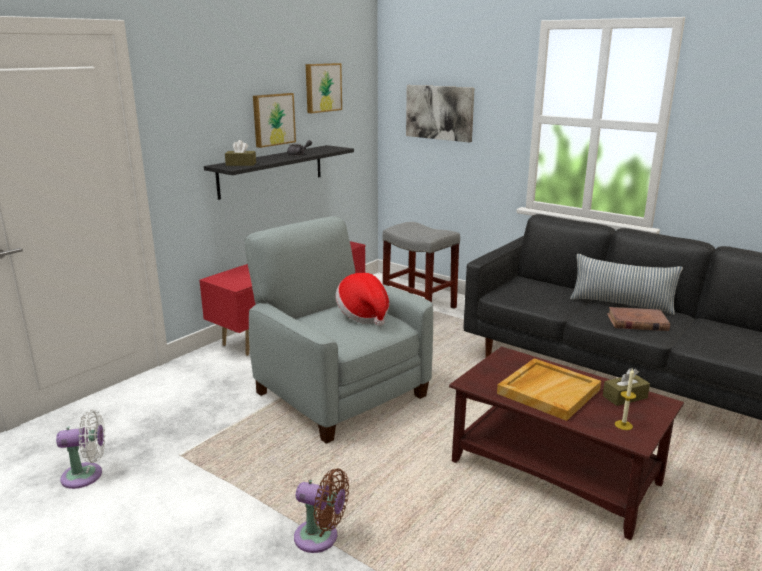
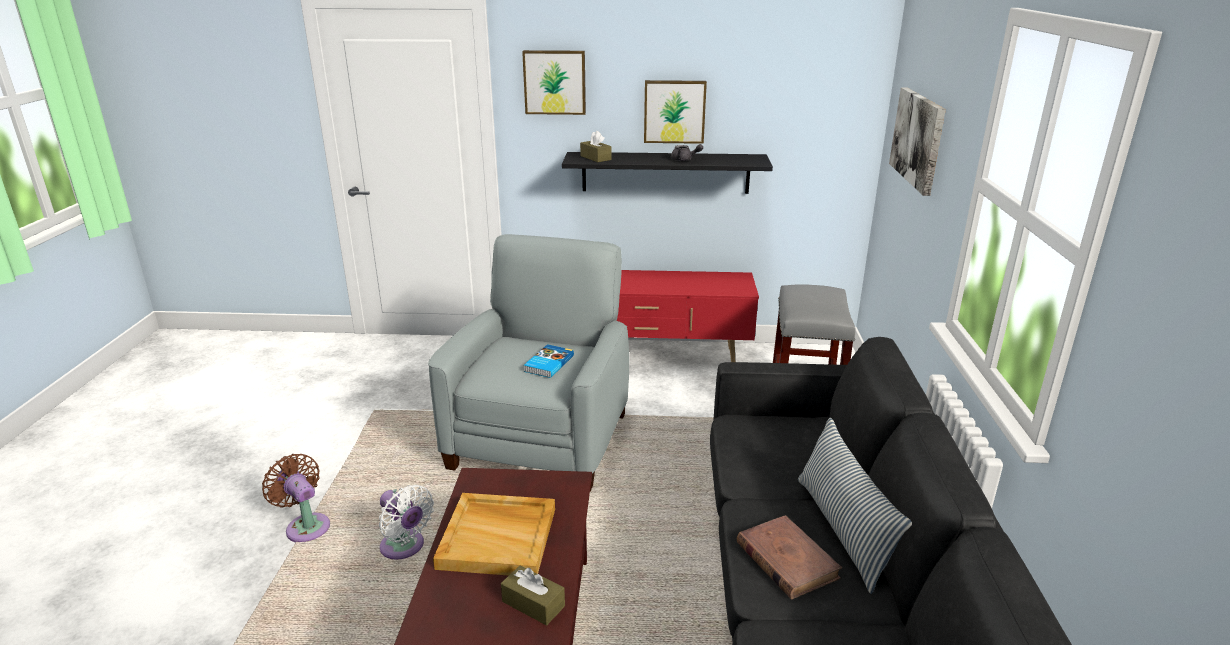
camera: 55 degrees right, 5 degrees up
(86, 475) = (323, 388): white fan -> white fan (405, 548)
(320, 538) = (306, 526): brown fan -> brown fan turned 150 degrees clockwise
(322, 87) = (768, 77): picture -> picture (555, 82)
(363, 315) = (548, 364): hat -> book
(623, 425) = (454, 618): candle -> none

